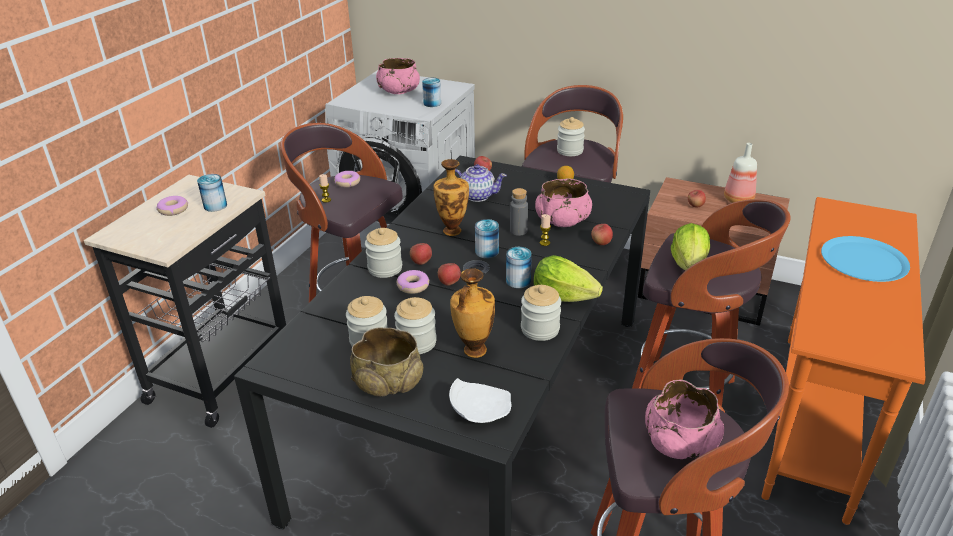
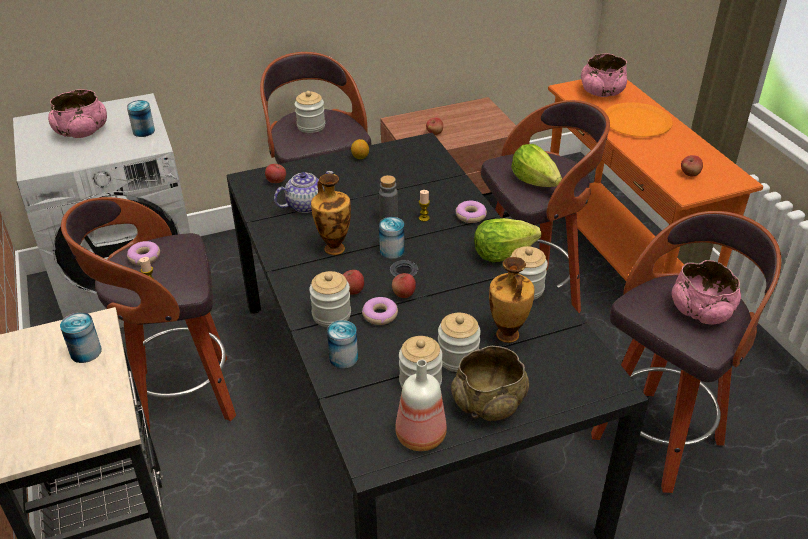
camera: 45 degrees left, 5 degrees up
(173, 210) = (40, 384): donut -> donut (470, 216)
(479, 410) = (579, 376): white plate -> none
(518, 281) = (452, 261): can -> can (343, 358)
(562, 220) = (408, 192): pink bowl -> pink bowl (602, 92)
(601, 243) = (463, 195): apple -> apple (690, 174)
(737, 199) = (456, 113): bottle -> bottle (419, 435)
(863, 260) = (636, 121): blue plate -> orange plate

